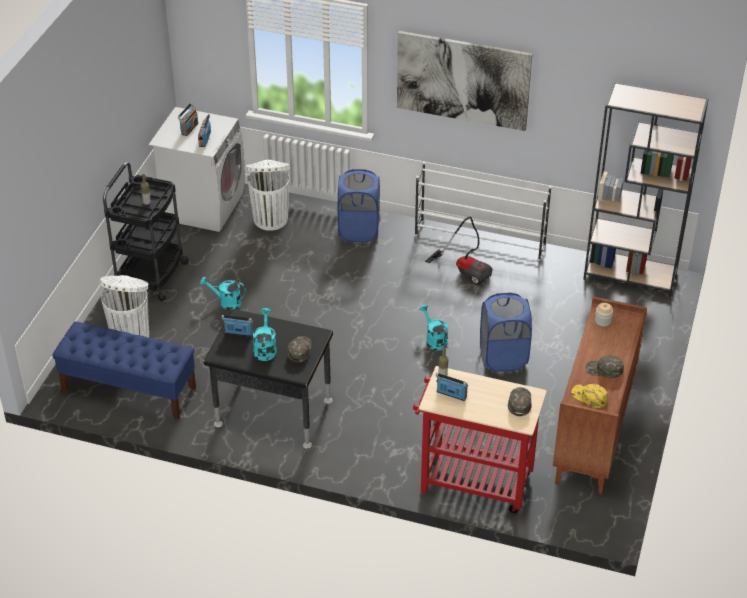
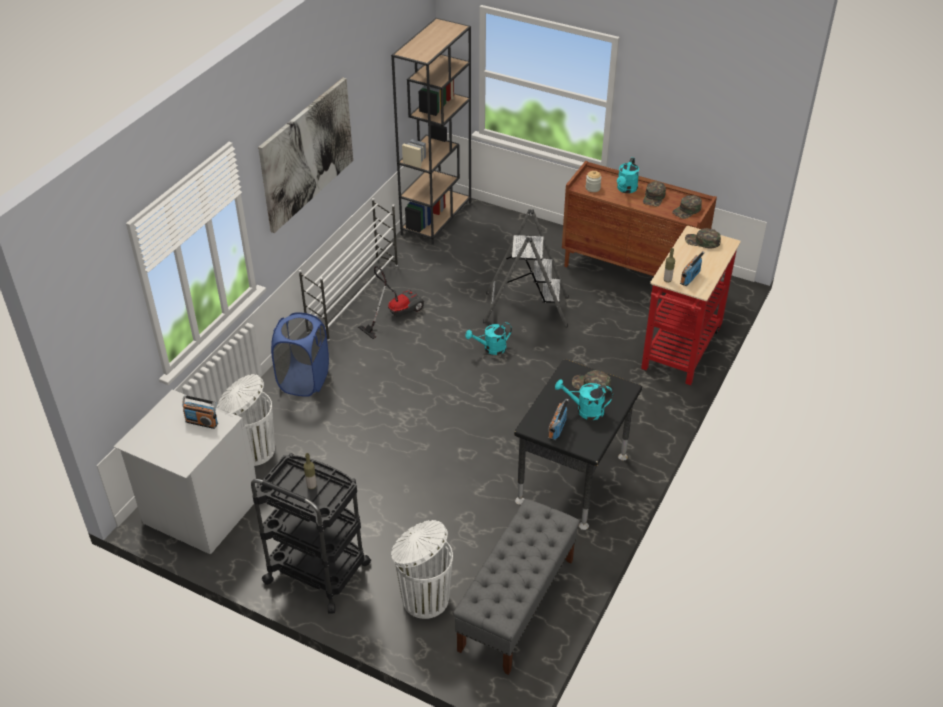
camera: 80 degrees left, 0 degrees up
(128, 390) = (516, 605): blue bench -> grey bench
(189, 128) = (171, 435): radio -> none
(226, 302) = (388, 503): turquoise watering can -> turquoise watering can (626, 189)
(503, 357) = (525, 308): blue laundry basket -> grey step ladder
(589, 397) = (687, 210): yellow cap -> green cap

